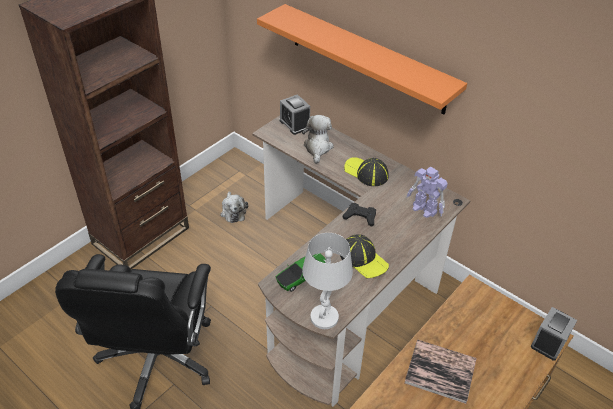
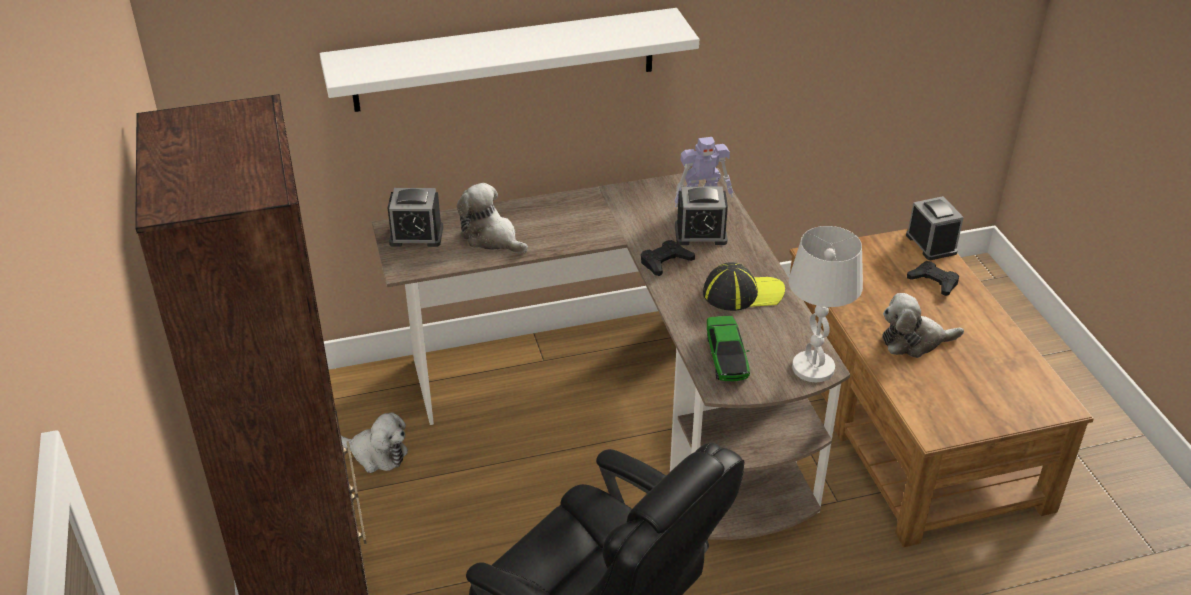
camera: 55 degrees left, 5 degrees down
(366, 173) = (588, 220): cap -> none
(367, 58) = (505, 60): orange shelf -> white shelf
(399, 220) = (700, 234): none -> alarm clock
(440, 371) = (914, 341): book -> plush toy
(510, 359) = (933, 282): none -> black game controller

